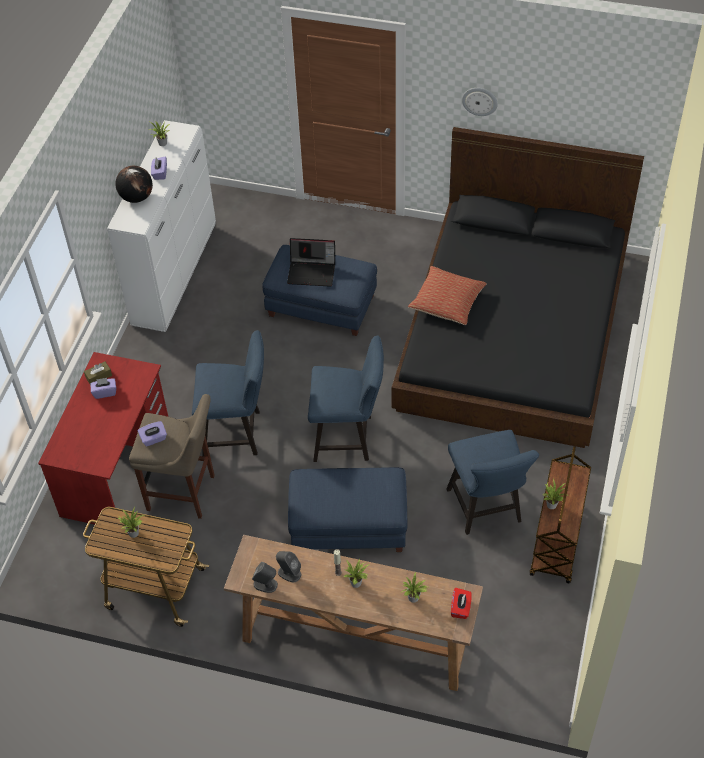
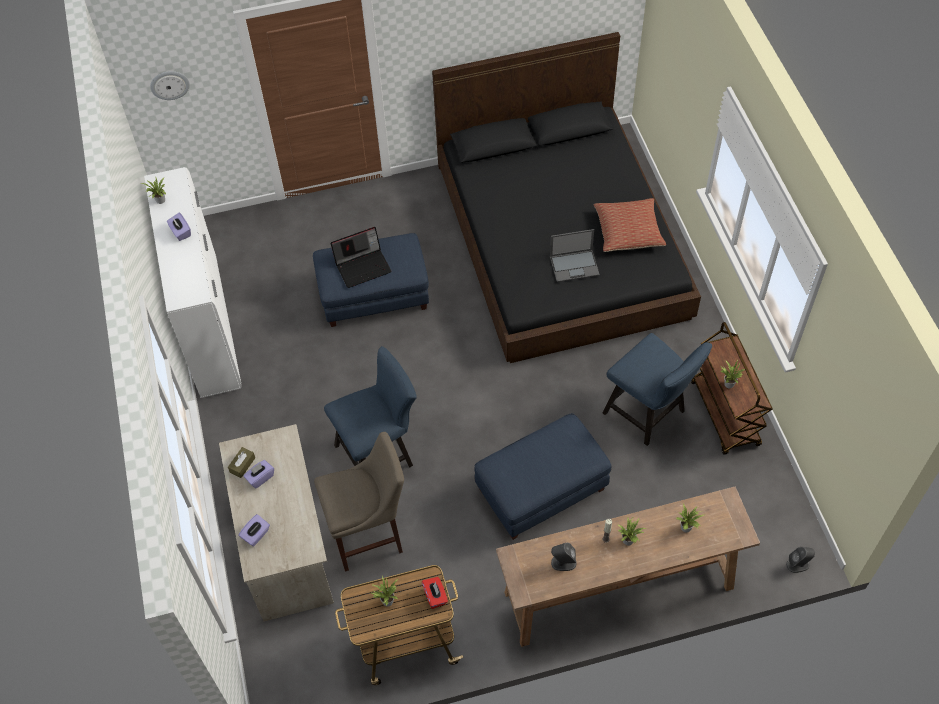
camera: 30 degrees left, 5 degrees up
(116, 467) = (285, 544): red desk -> beige desk
(136, 197) = (174, 267): globe -> none
(154, 439) = (343, 500): purple tissue box -> purple tissue box (256, 535)
(266, 584) = (550, 584): grey speaker -> grey speaker (798, 564)
(348, 437) = (484, 408): blue chair -> none
(447, 302) = (506, 240): pillow -> pillow (628, 231)
(460, 608) = (731, 515): red tissue box -> red tissue box (435, 596)
(479, 101) = (454, 35): wall clock -> wall clock (169, 84)
(491, 348) = (575, 265): none -> laptop

